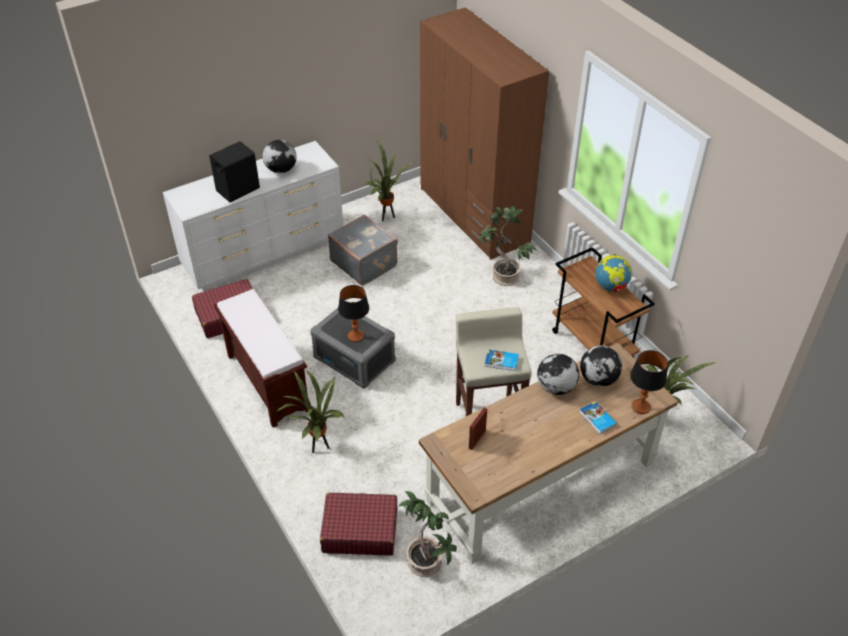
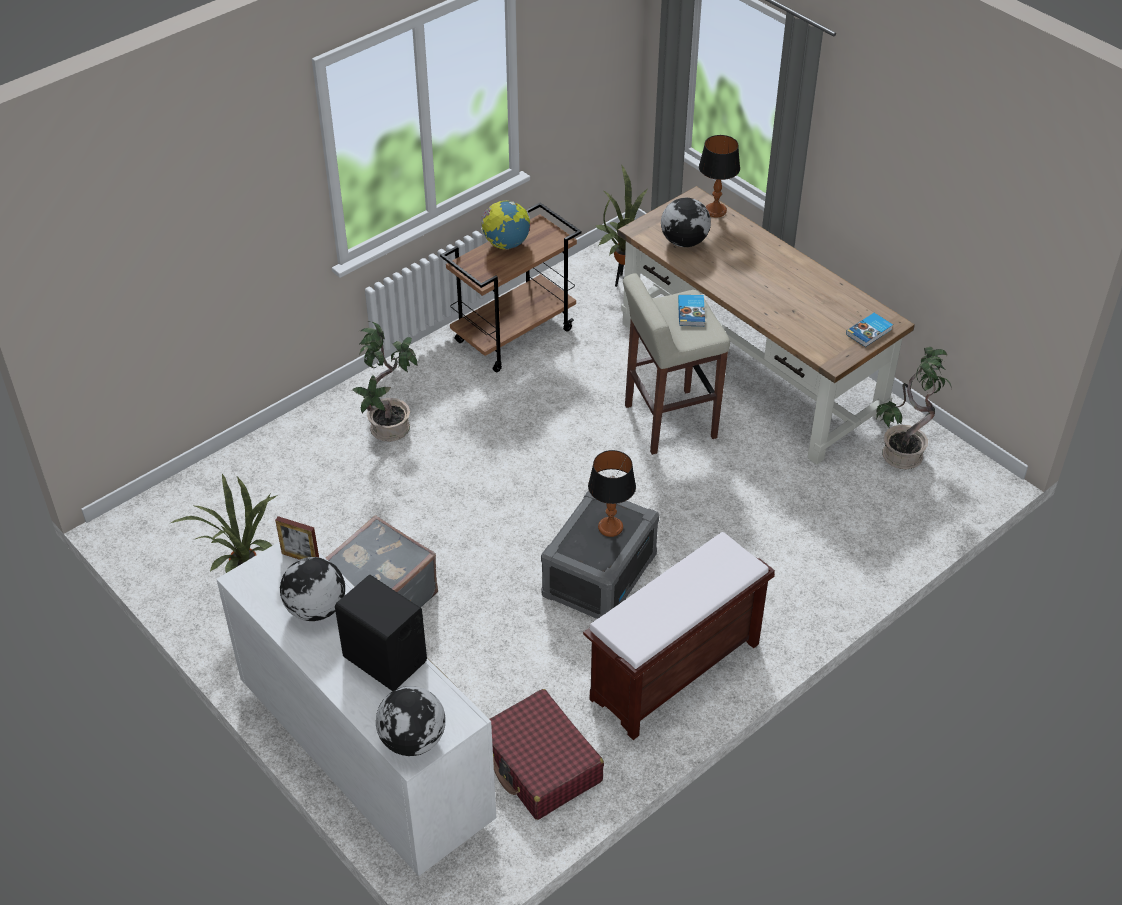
camera: 100 degrees left, 0 degrees up
(318, 447) = (774, 585): potted plant -> none
(359, 530) = (885, 519): red suitcase -> none
(474, 215) = (240, 477): brown wardrobe -> none
(477, 439) = (815, 329): picture frame -> picture frame (300, 557)
(555, 387) = (709, 273): globe -> globe (413, 741)
(597, 419) = (746, 241): book -> book (869, 332)

